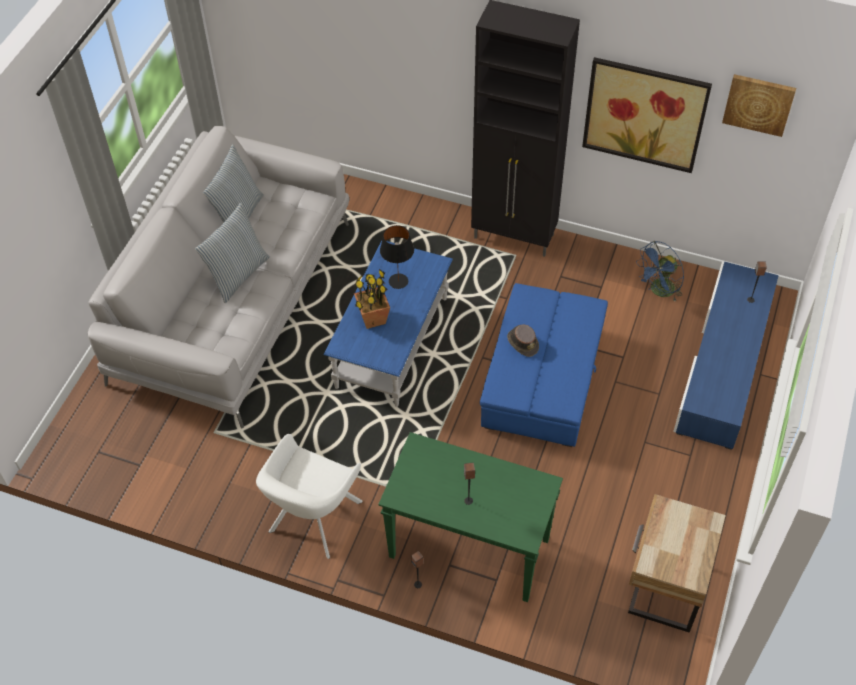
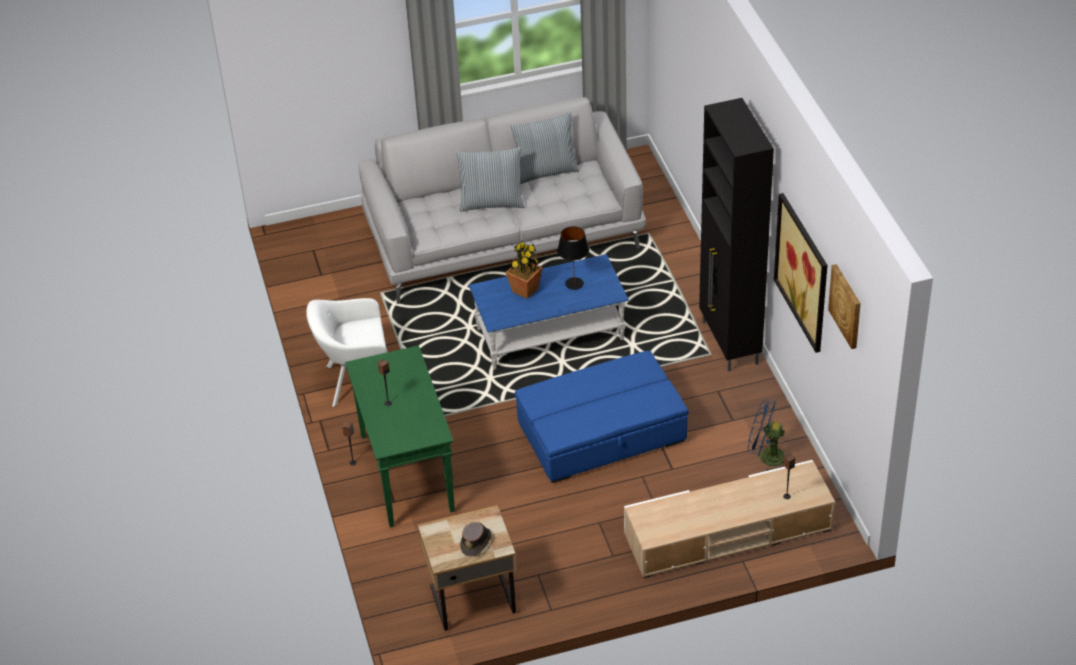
camera: 55 degrees right, 10 degrees down
(522, 342) = (591, 382): brown hat -> brown hat (476, 542)
(723, 365) = (728, 533): blue tv stand -> beige tv stand

